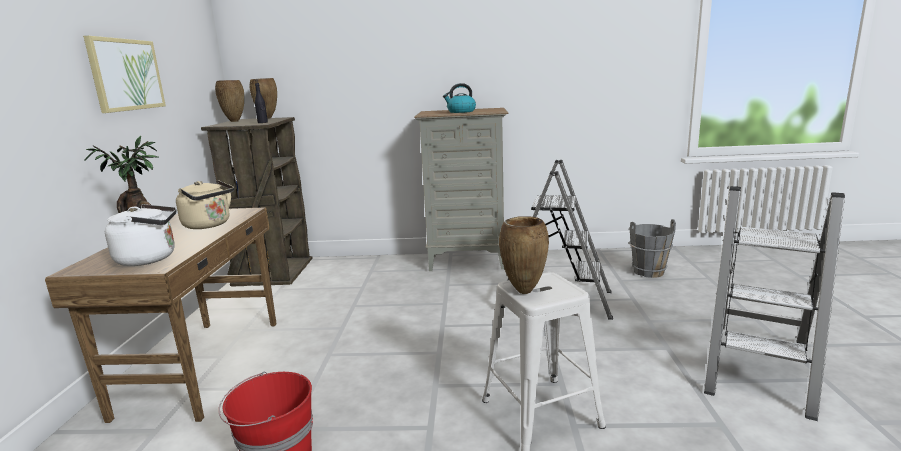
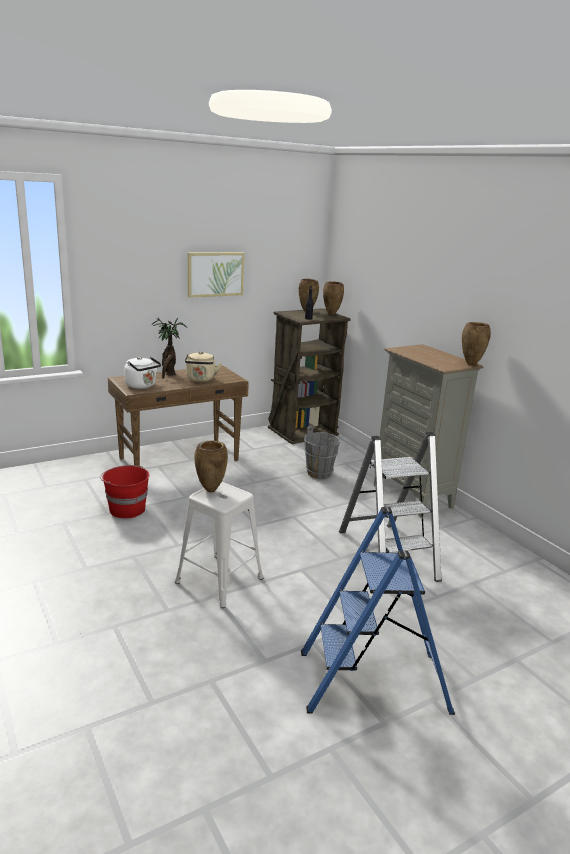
camera: 55 degrees right, 5 degrees up
(461, 112) = (423, 357): kettle -> none
(497, 108) = (470, 364): none -> brown vase
(648, 272) = (517, 598): grey bucket -> grey bucket (319, 473)
(759, 364) = (375, 680): grey step ladder -> blue step ladder

